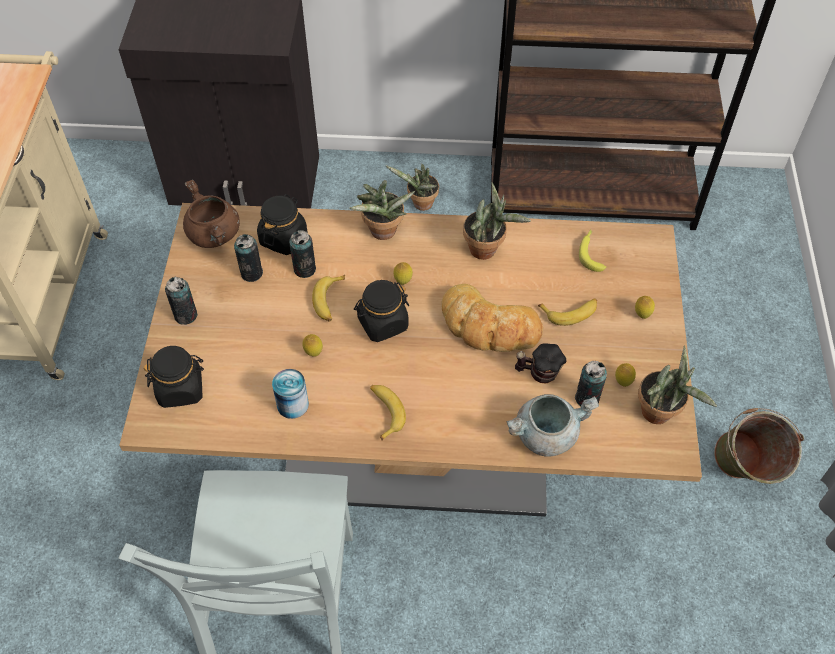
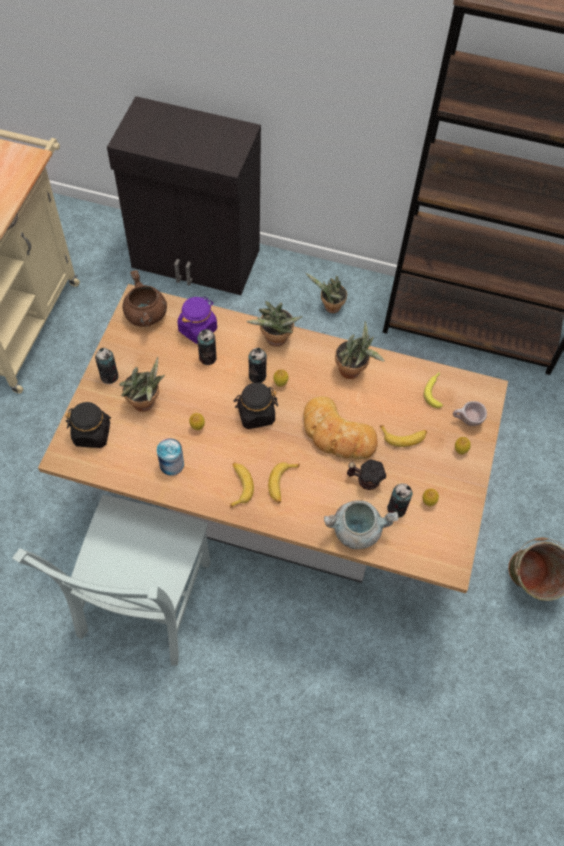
camera: 10 degrees right, 5 degrees up
(251, 273) = (166, 352): can -> can (257, 376)
(283, 238) = (198, 329): black jar -> purple jar
(329, 301) = (220, 388): banana -> banana (282, 484)
(639, 279) = (466, 421): none -> beige cup
(661, 414) = (450, 534): potted plant -> potted plant (146, 404)

